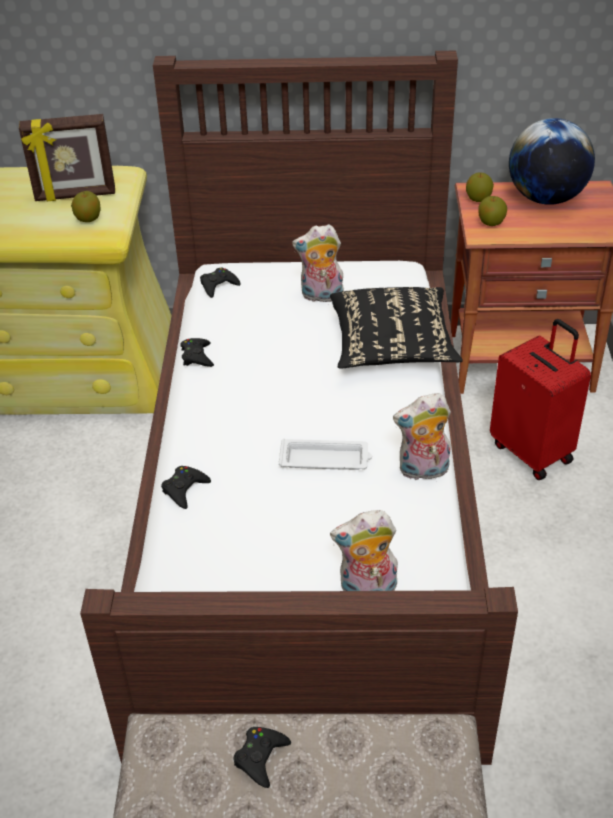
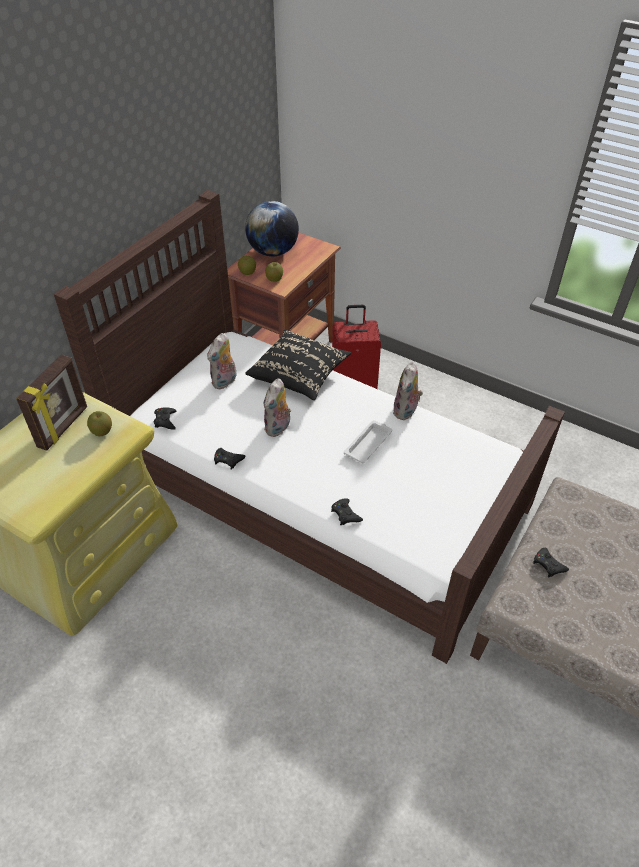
camera: 60 degrees left, 5 degrees up
(367, 589) = (474, 471): plush toy -> plush toy (278, 428)

